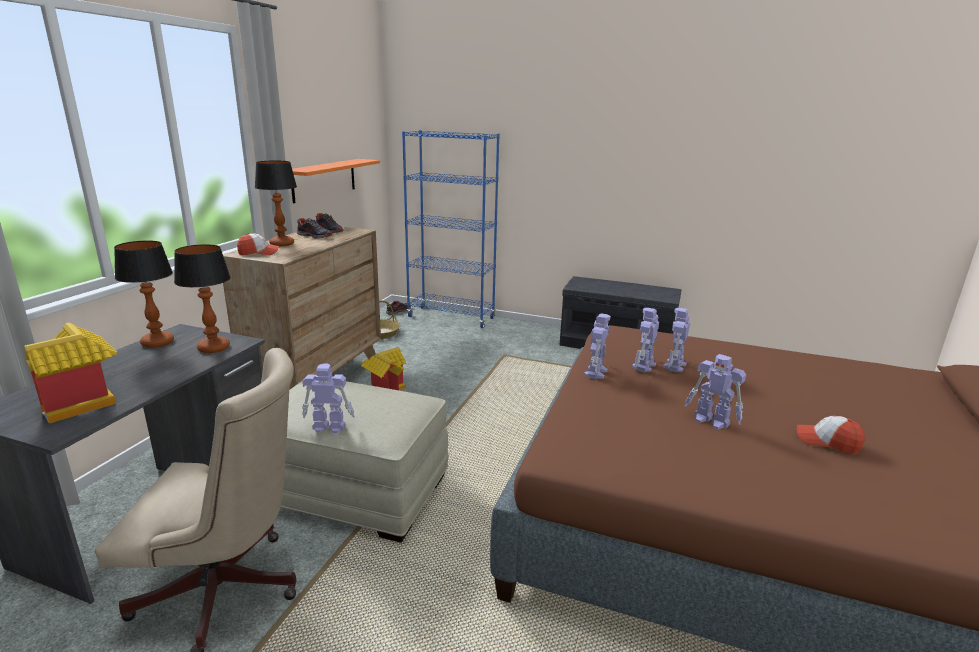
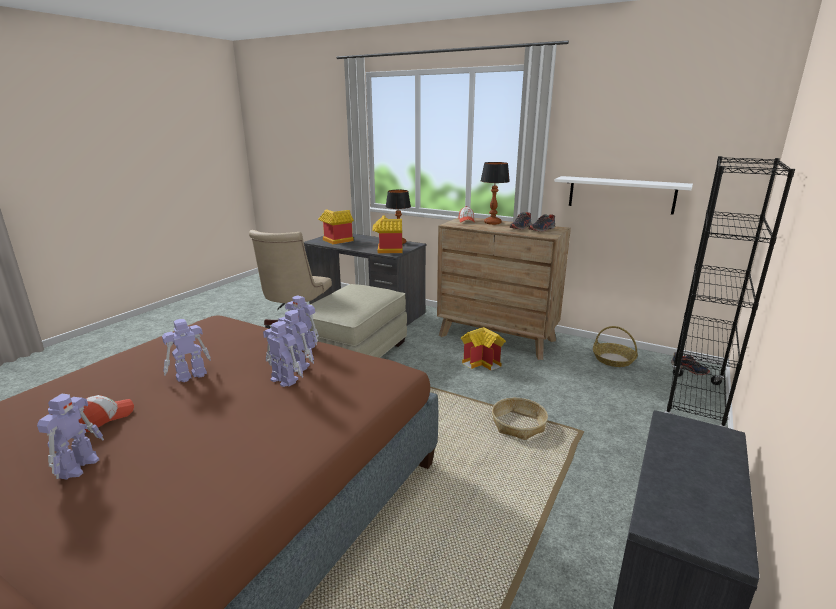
camera: 100 degrees right, 0 degrees up
(213, 348) = (386, 250): table lamp -> toy house
(324, 179) = (621, 194): orange shelf -> white shelf
(328, 427) = (329, 295): toy robot -> toy robot (79, 465)
(451, 317) = (694, 403): blue bookcase -> black bookcase
(504, 377) = (518, 425): none -> basket

